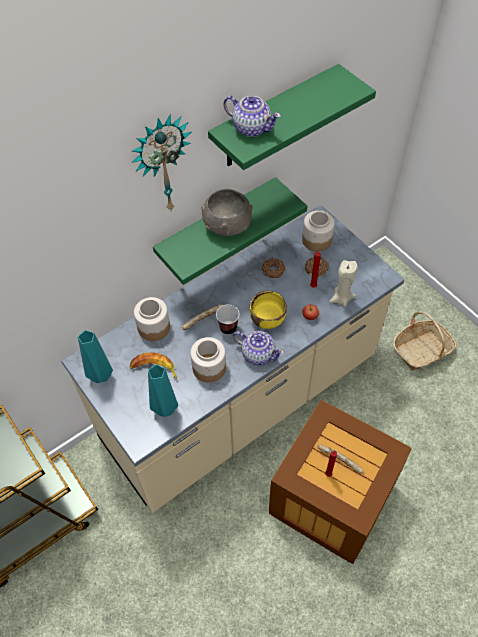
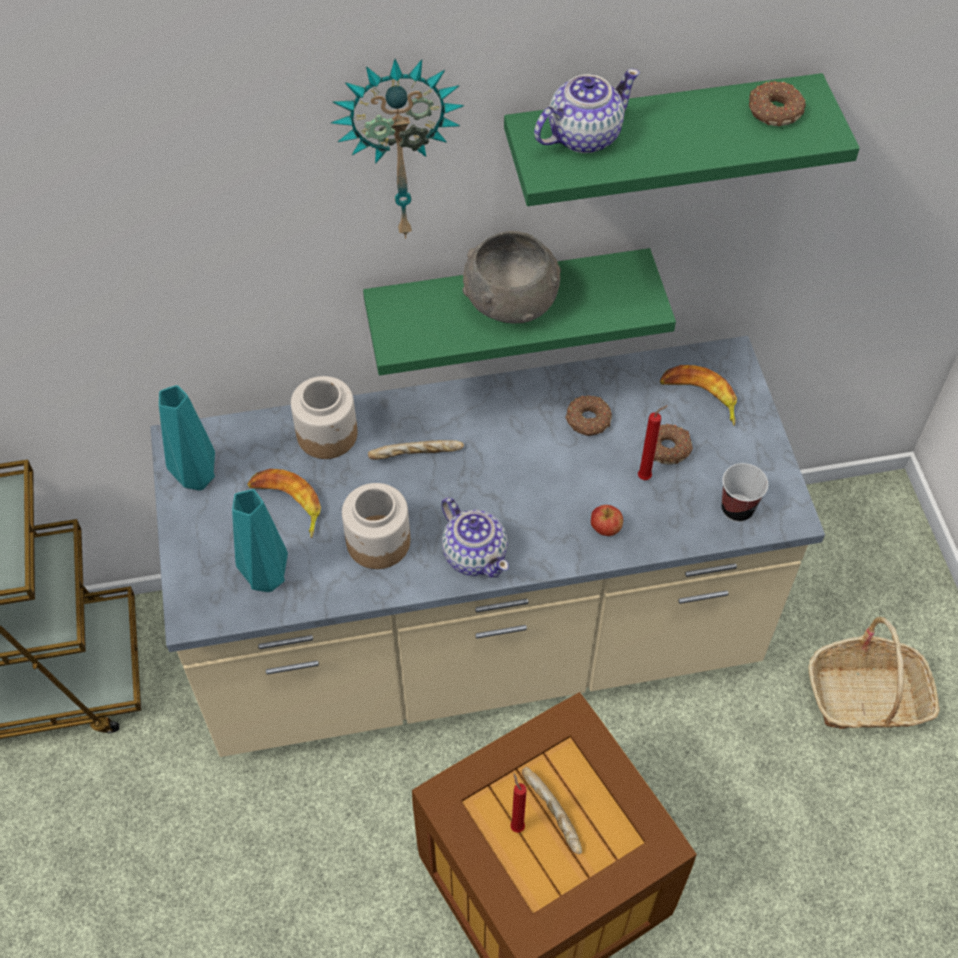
camera: 25 degrees right, 0 degrees up
(228, 328) = (450, 488): cup -> cup (737, 509)
(251, 128) = (583, 136): teapot -> teapot turned 90 degrees counterclockwise
(267, 319) = (527, 501): yellow bowl -> none
(316, 240) = (700, 397): jar -> banana
(329, 87) = (773, 111): none -> donut
(341, 299) = (682, 521): beige candle -> none

